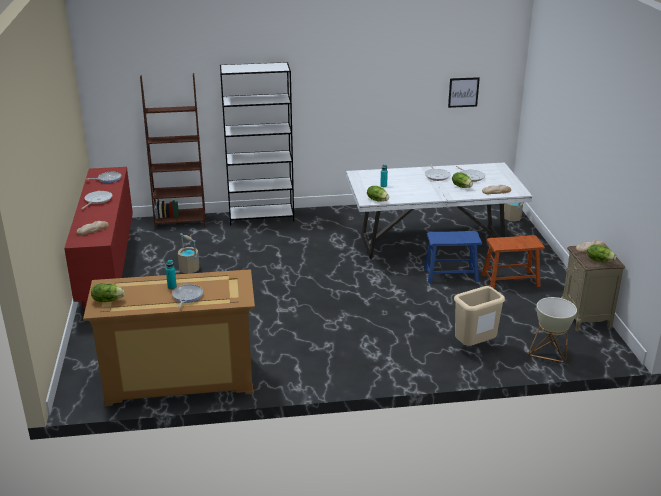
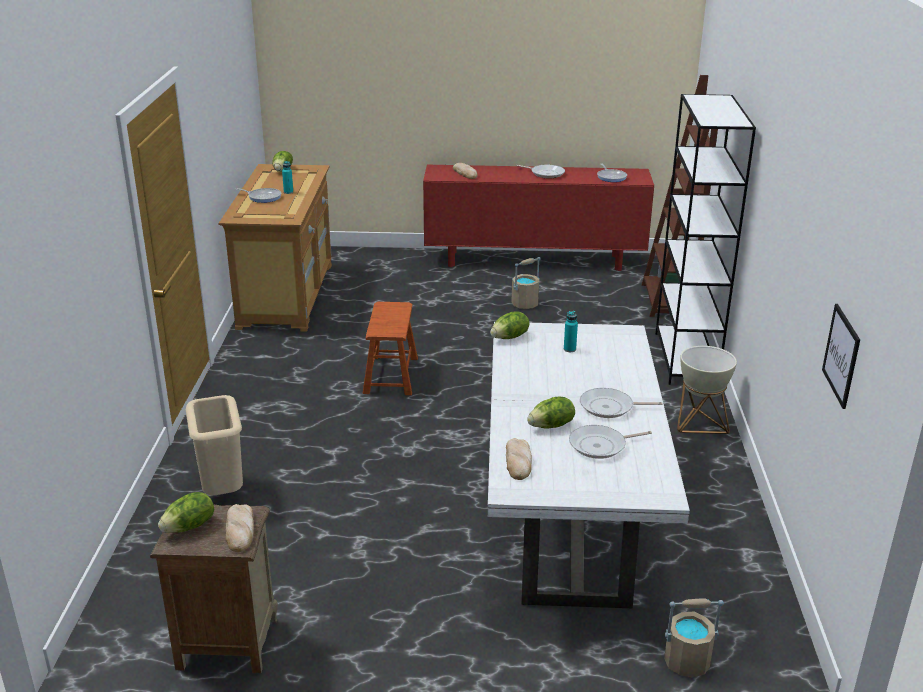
camera: 100 degrees right, 0 degrees up
(450, 274) = (443, 512): blue stool -> none
(510, 280) = (399, 581): brown stool -> brown stool (391, 375)
(549, 353) = (156, 563): planter -> planter (699, 425)

